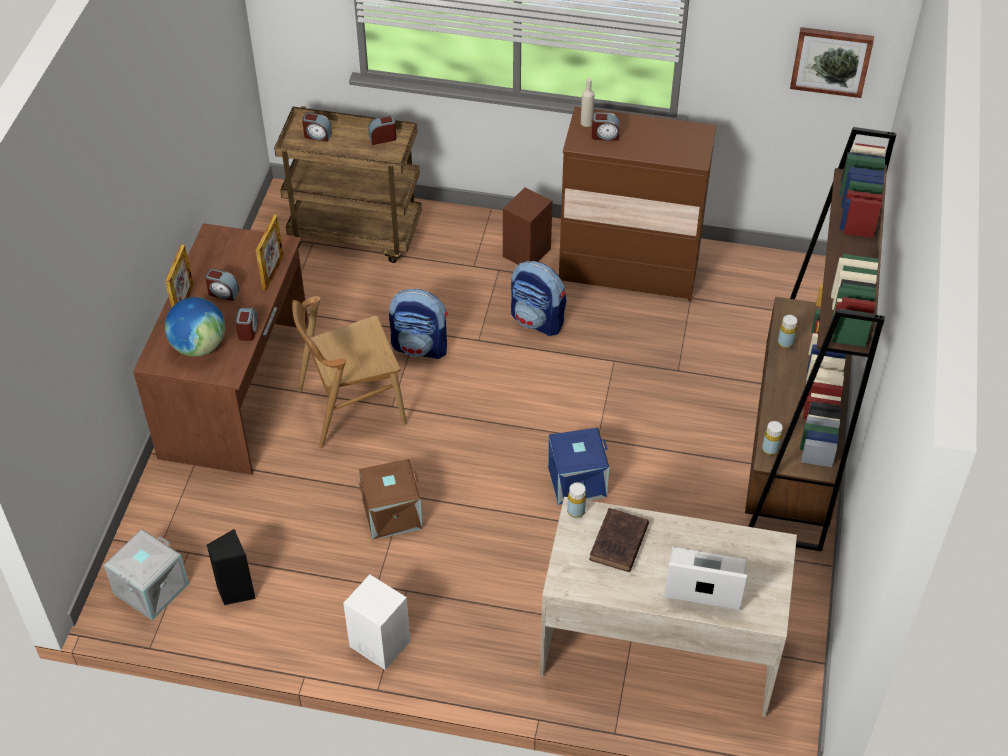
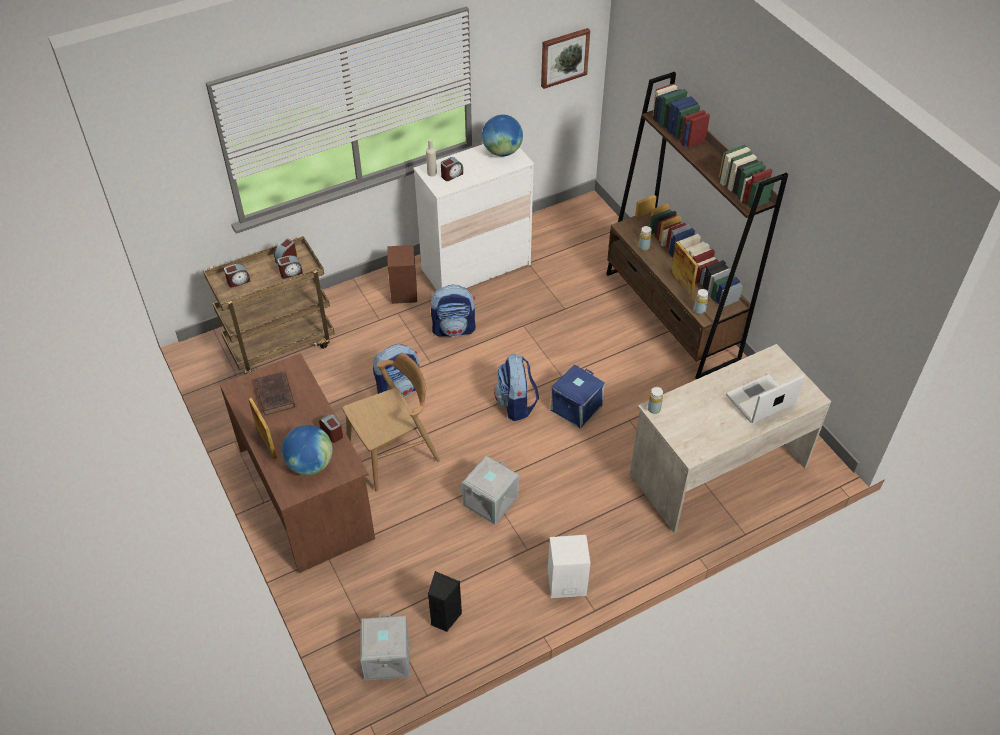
camera: 40 degrees left, 0 degrees up
(223, 293) = (287, 420): alarm clock -> alarm clock (291, 272)
(273, 272) = (307, 386): picture frame -> picture frame (681, 283)
(351, 406) = (394, 453): brown chair -> brown chair turned 150 degrees counterclockwise
(391, 515) = (491, 501): brown storage box -> grey storage box
(519, 436) = (516, 404): none -> backpack
(618, 544) = (696, 411): brown book -> brown book (275, 396)
(628, 270) = (476, 267): brown dresser -> white dresser
(687, 139) = (502, 152): none -> globe

